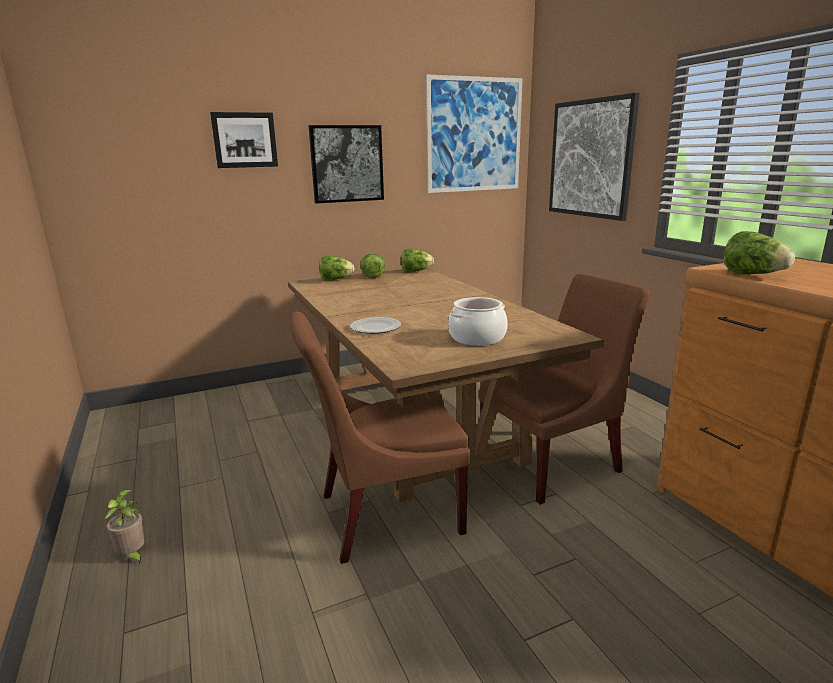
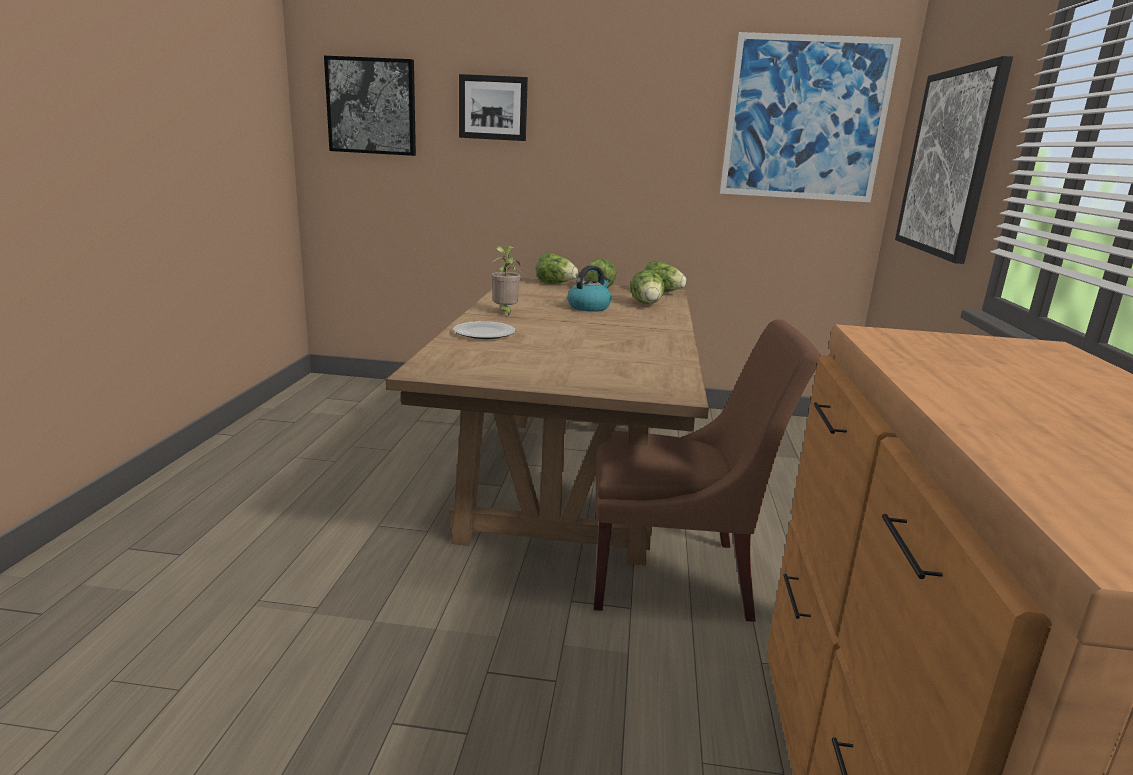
camera: 30 degrees right, 0 degrees up
(132, 556) = (200, 496): potted plant -> potted plant (505, 312)
(347, 164) = (611, 145): picture -> picture (371, 106)
(383, 514) = (421, 548): brown chair -> none
(397, 292) = (589, 307): none -> kettle
(477, 338) = (560, 367): cooking pot -> none
(753, 275) = (897, 349): lettuce -> lettuce (647, 304)

